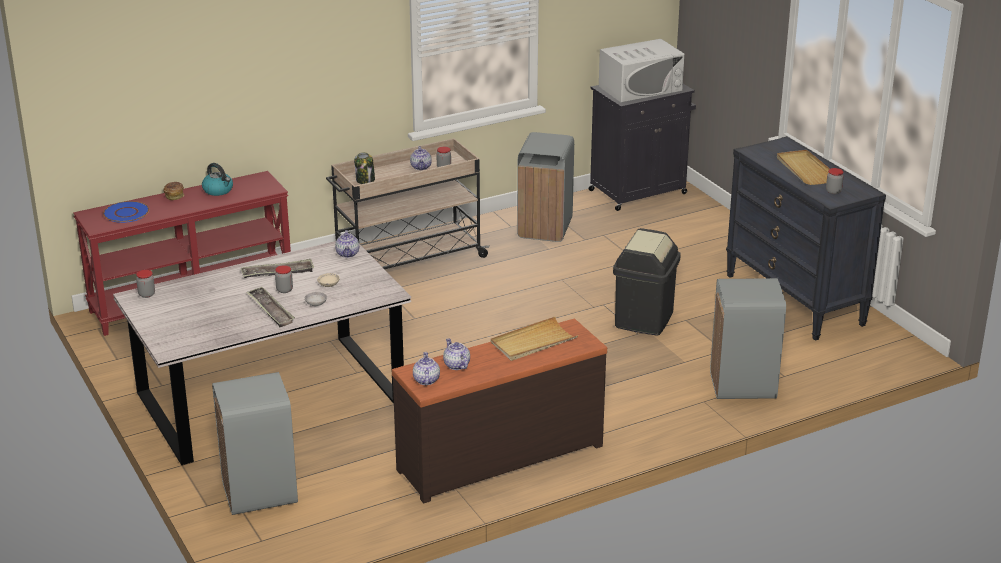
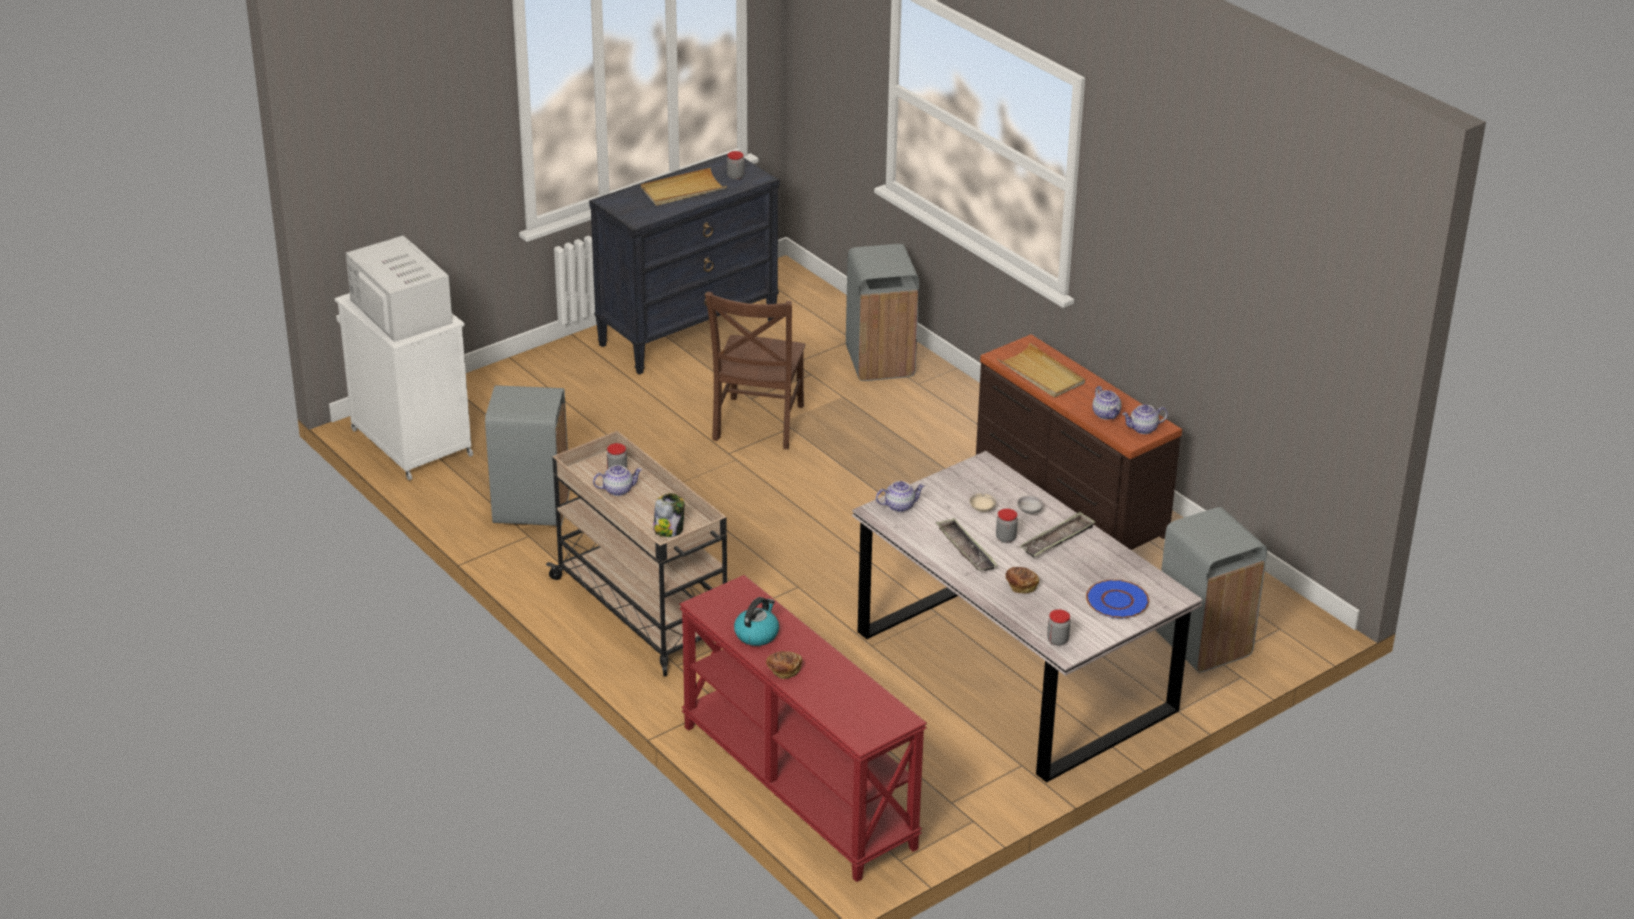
camera: 100 degrees left, 5 degrees up
(126, 213) = (850, 703): blue plate -> blue plate (1117, 601)
(220, 288) = (1021, 586): none -> bread
(456, 365) = (1106, 414): teapot -> teapot turned 75 degrees counterclockwise
(639, 191) = (410, 442): black cabinet -> white cabinet
(643, 319) = (757, 425): black trash can -> brown chair

